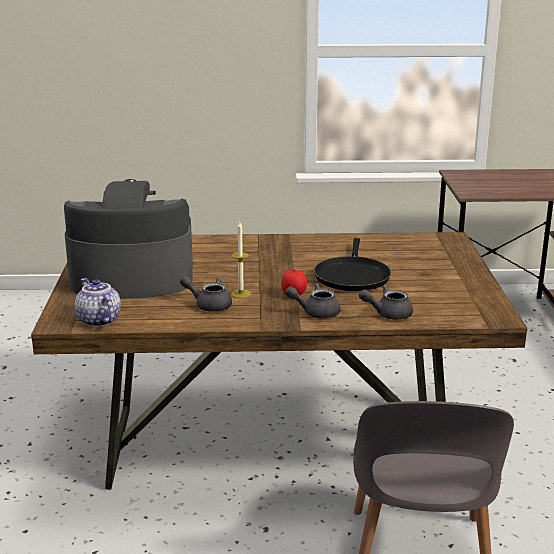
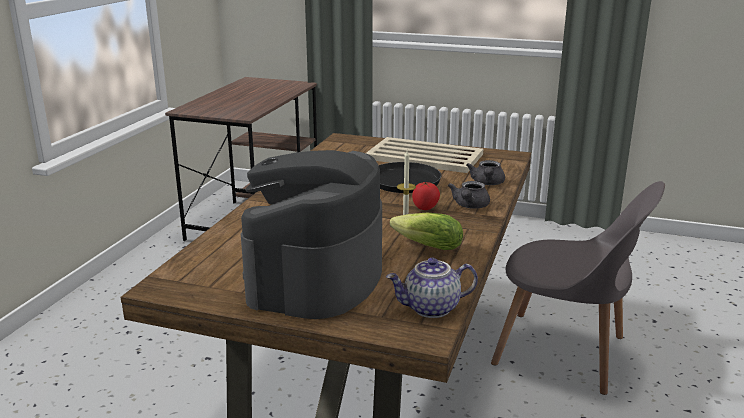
camera: 70 degrees left, 0 degrees up
(209, 305) = (424, 246): grey teapot -> lettuce
(438, 278) = (425, 157): none -> beige tray

